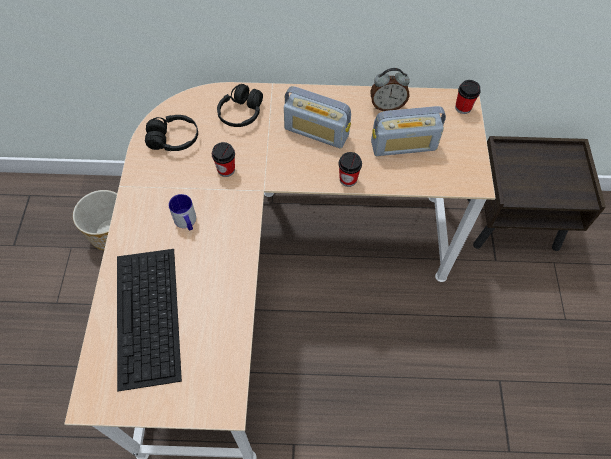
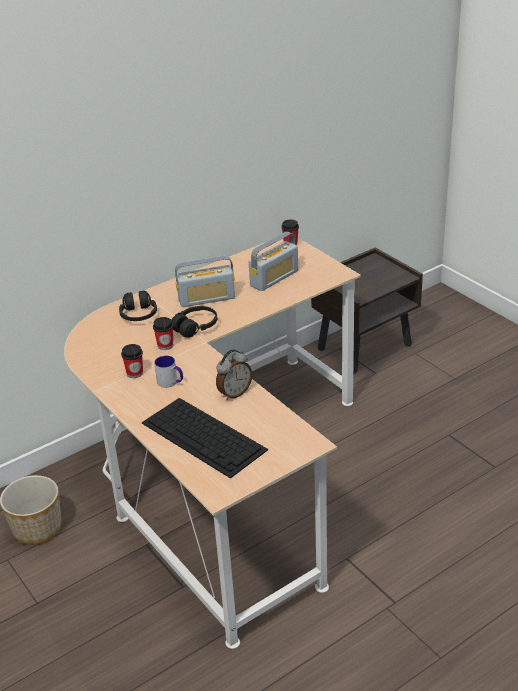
camera: 35 degrees left, 25 degrees down
(173, 139) = (104, 350): black headphones -> black headphones (195, 327)
(348, 179) = (257, 309): cup -> cup (135, 373)
(387, 106) = (239, 265): alarm clock -> alarm clock (234, 393)

